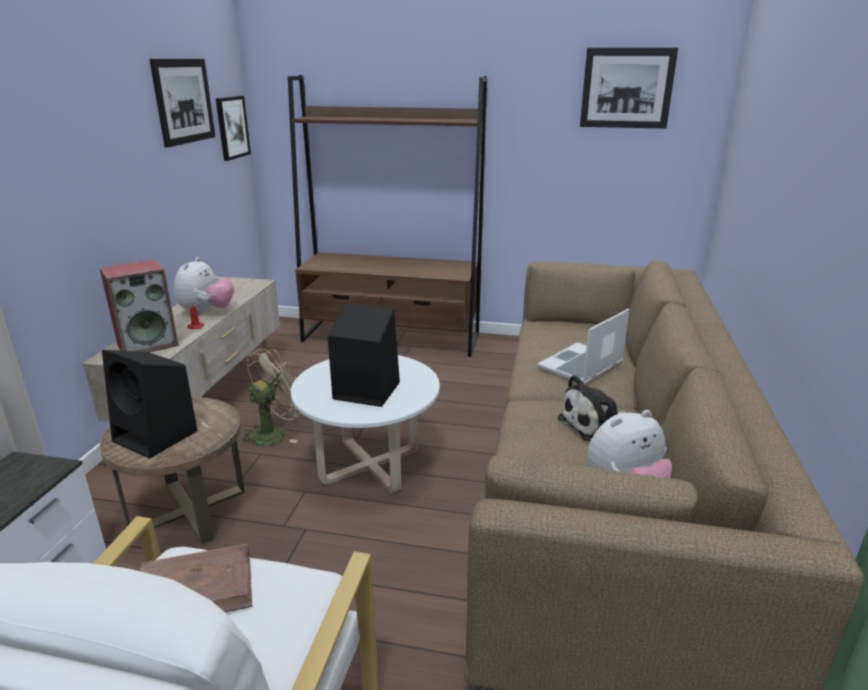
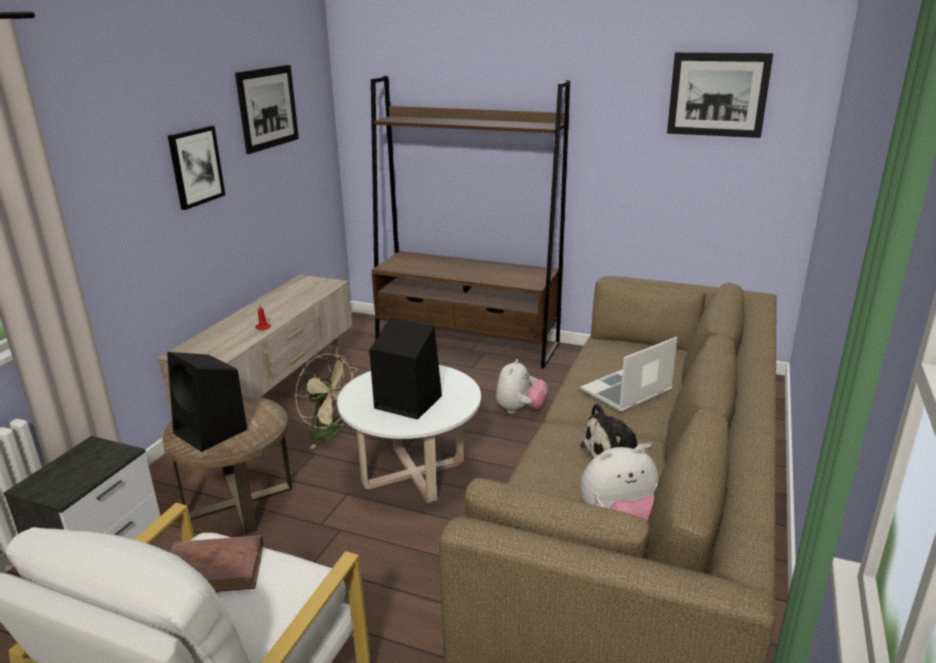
camera: 10 degrees right, 0 degrees up
(148, 344) = (217, 343): speaker -> none
(206, 312) = (276, 312): plush toy -> plush toy (520, 409)
(232, 127) = (317, 127): picture -> picture (195, 166)
(274, 433) = (330, 434): beige fan -> beige fan turned 75 degrees clockwise

